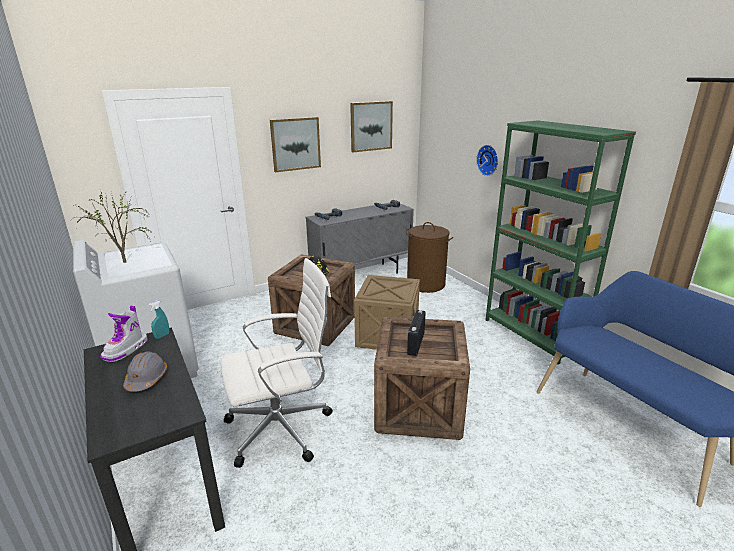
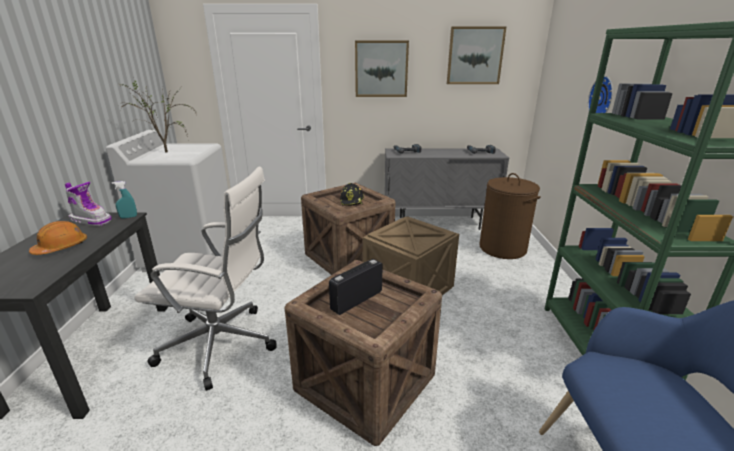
camera: 30 degrees right, 0 degrees up
(126, 349) = (91, 220): boot -> boot turned 120 degrees counterclockwise
(146, 379) = (61, 247): grey hard hat -> orange hard hat

